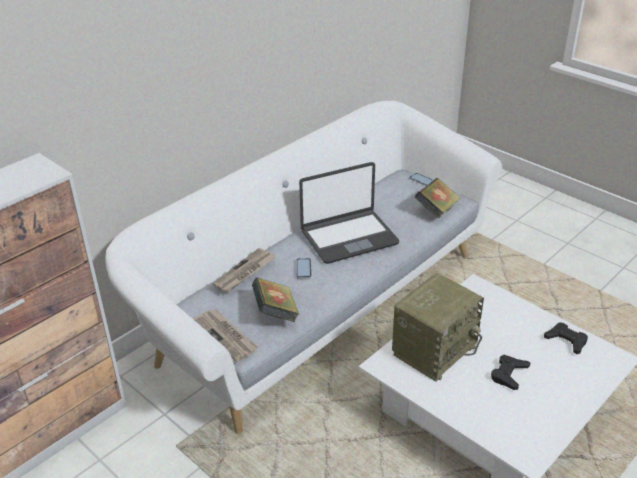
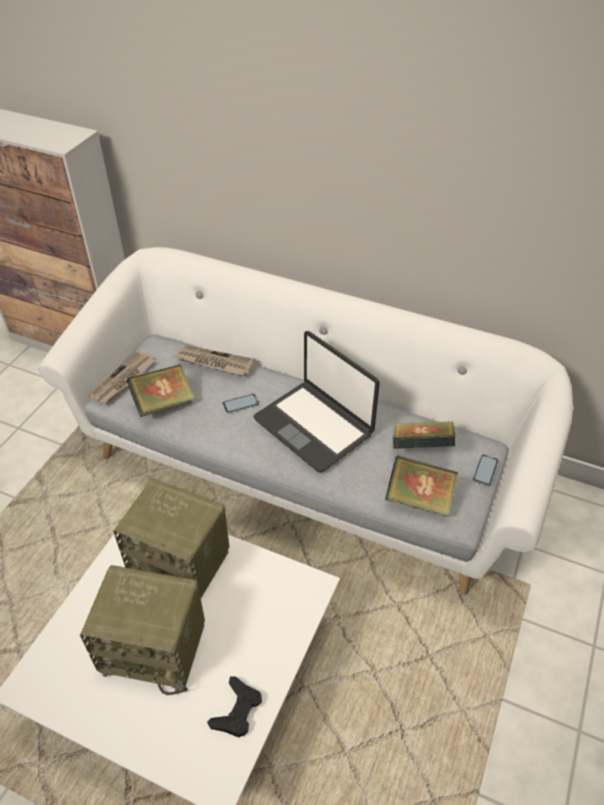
camera: 70 degrees right, 10 degrees up
(393, 197) = (421, 448): none -> book
(509, 374) = (156, 647): black game controller -> radio

